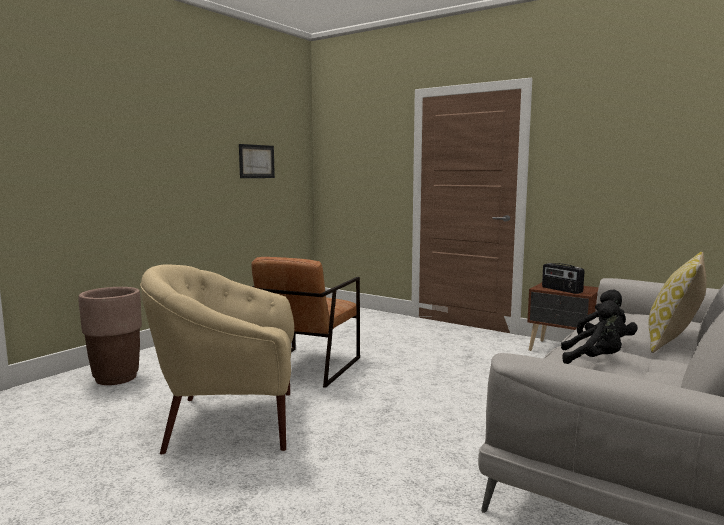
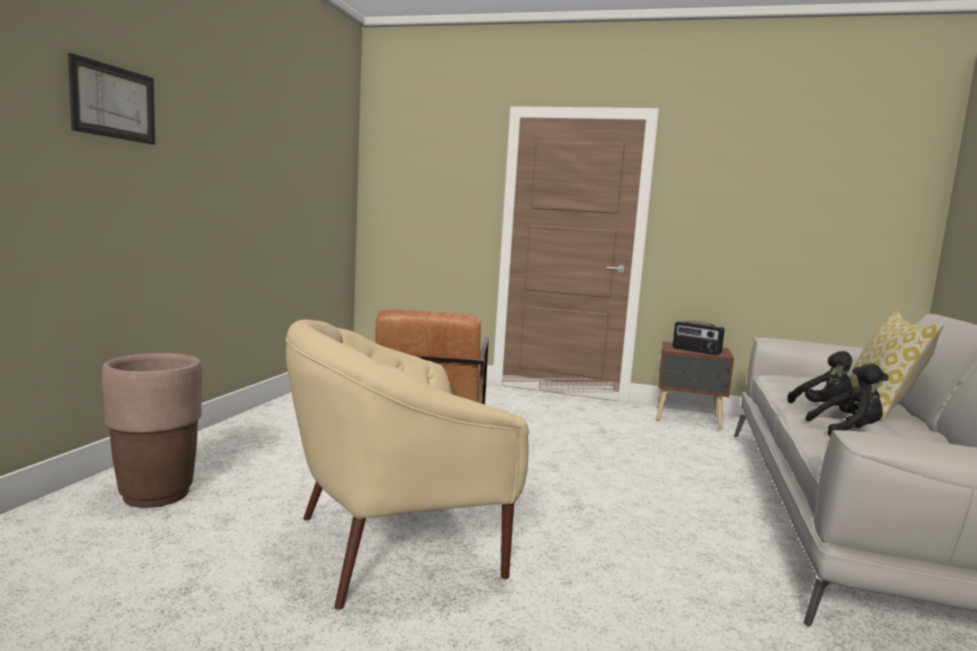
camera: 20 degrees left, 0 degrees up
(256, 161) = (302, 179): picture -> picture (113, 102)

